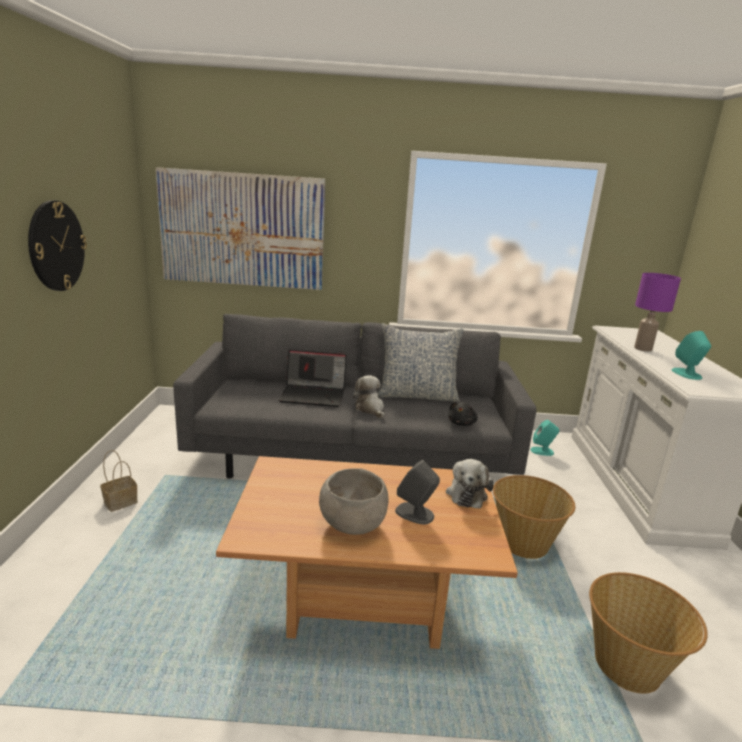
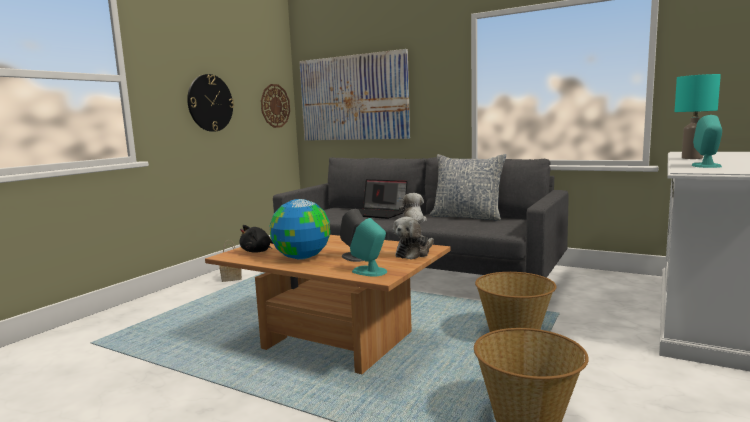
camera: 30 degrees right, 10 degrees down
(126, 234) = (275, 106): none -> wall clock
(352, 526) = (301, 257): grey bowl -> globe
(462, 423) = (482, 230): black plush toy -> black plush toy (258, 251)
(542, 451) = (612, 285): turquoise speaker -> turquoise speaker (370, 271)
(643, 349) = (692, 158): purple table lamp -> turquoise table lamp

